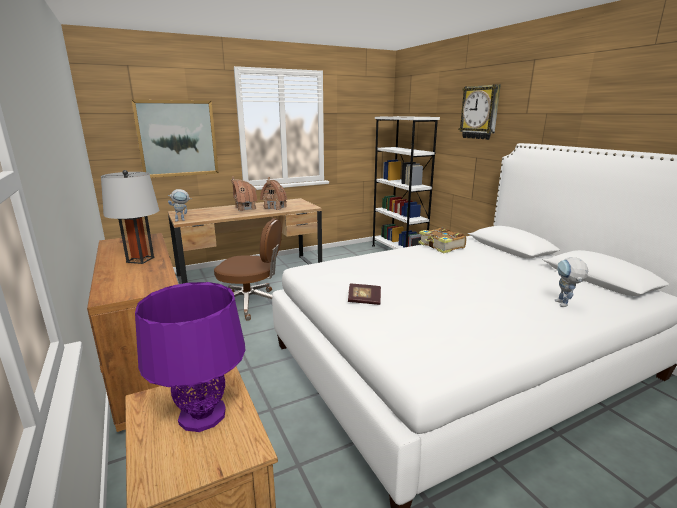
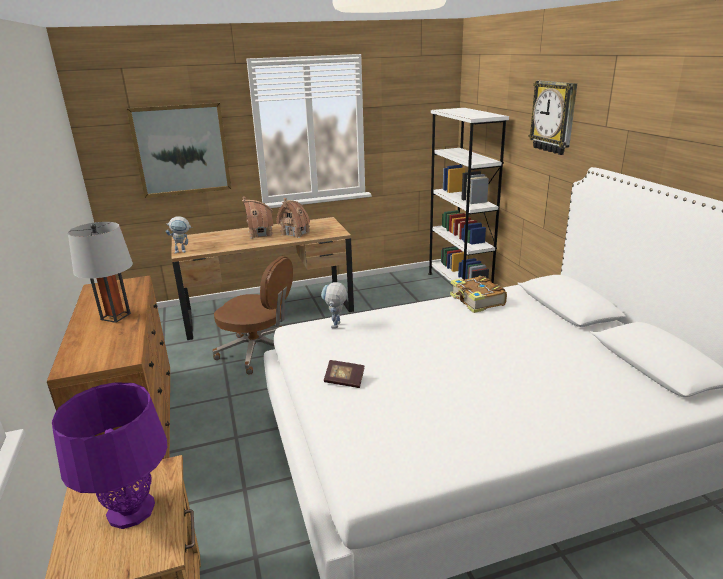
camera: 10 degrees right, 5 degrees up
(564, 305) = (582, 404): toy robot -> toy robot (336, 327)

